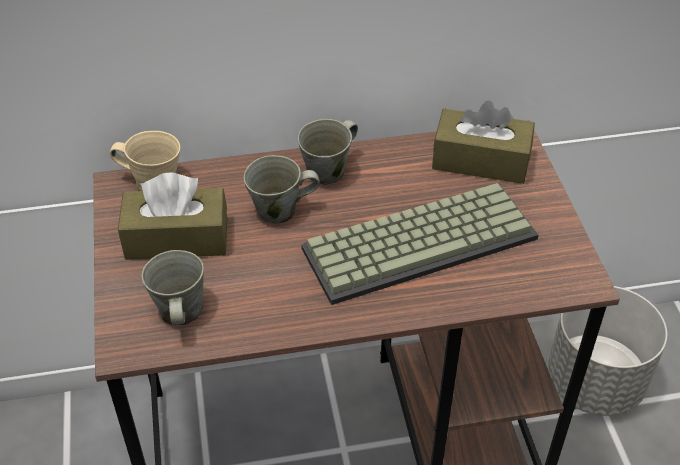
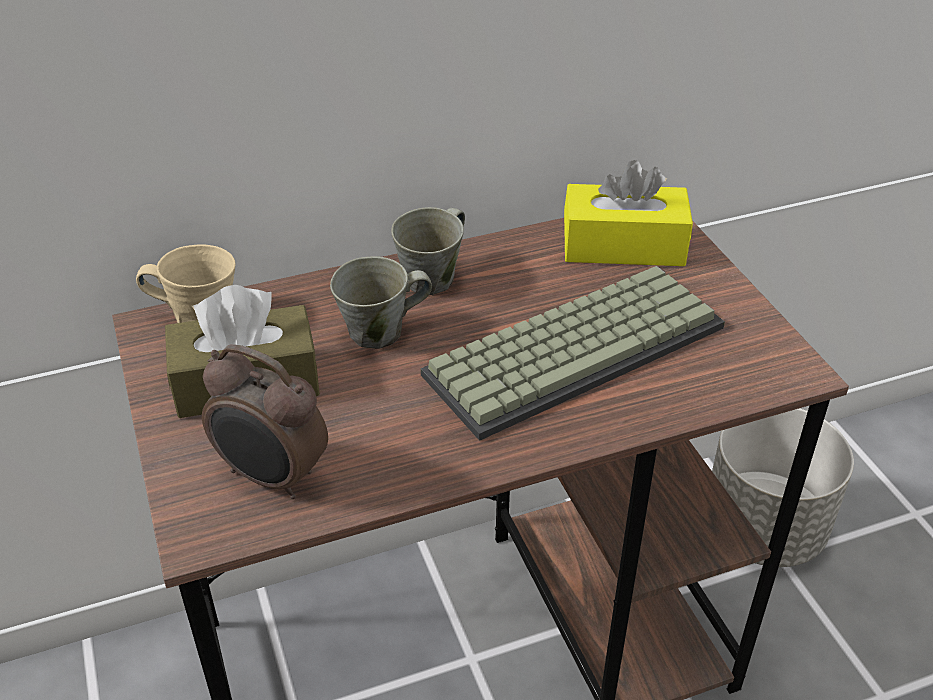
camera: 10 degrees left, 5 degrees down
(180, 313) = (272, 478): grey mug -> alarm clock
(480, 161) = (623, 246): brown tissue box -> yellow tissue box

